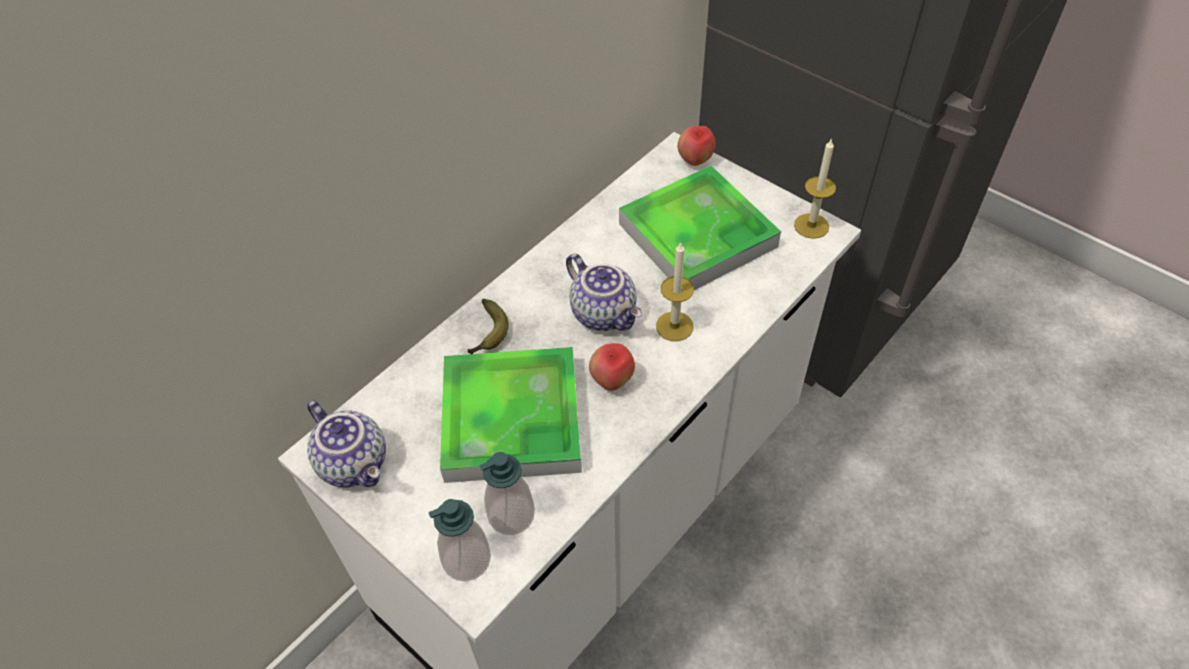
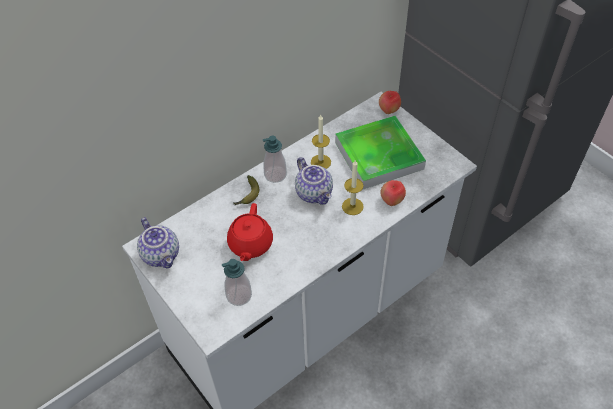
camera: 10 degrees right, 0 degrees up
(467, 559) = (210, 314): soap dispenser -> soap dispenser (275, 175)
(512, 419) = (250, 244): tray -> red teapot
(612, 381) = (310, 231): apple -> apple (392, 201)
(811, 226) = (447, 159): candle -> candle (320, 162)

